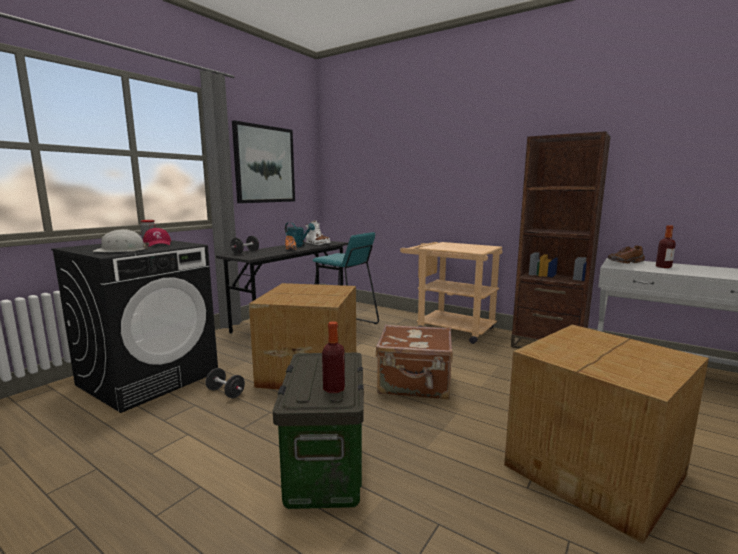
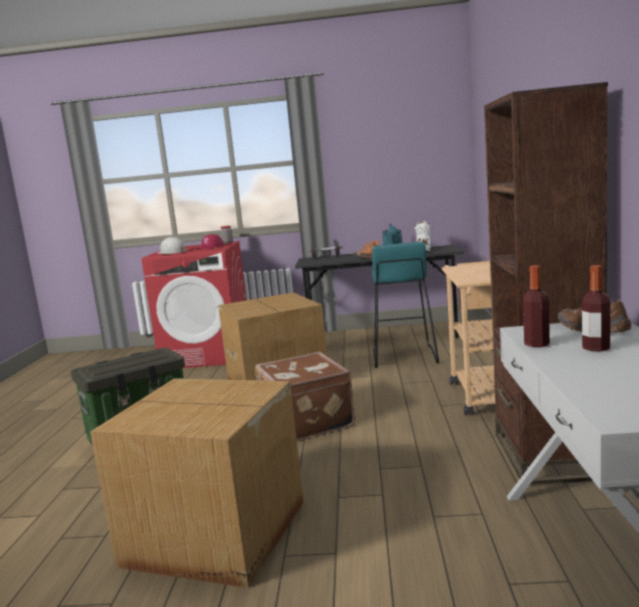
camera: 60 degrees right, 0 degrees up
(149, 378) = (208, 355): black washing machine -> red washing machine
(225, 393) = (211, 378): black dumbbell -> none
(265, 164) = (377, 157): picture -> none
(334, 389) = (106, 369): bottle -> bottle (536, 344)

